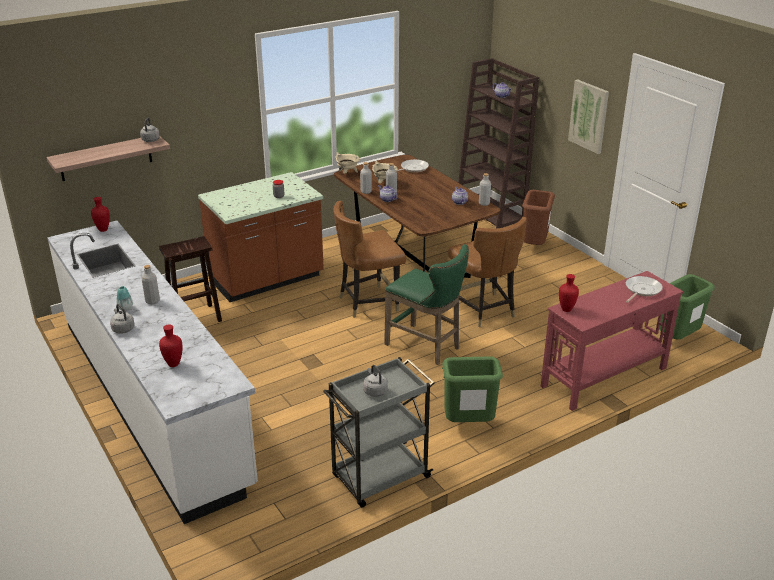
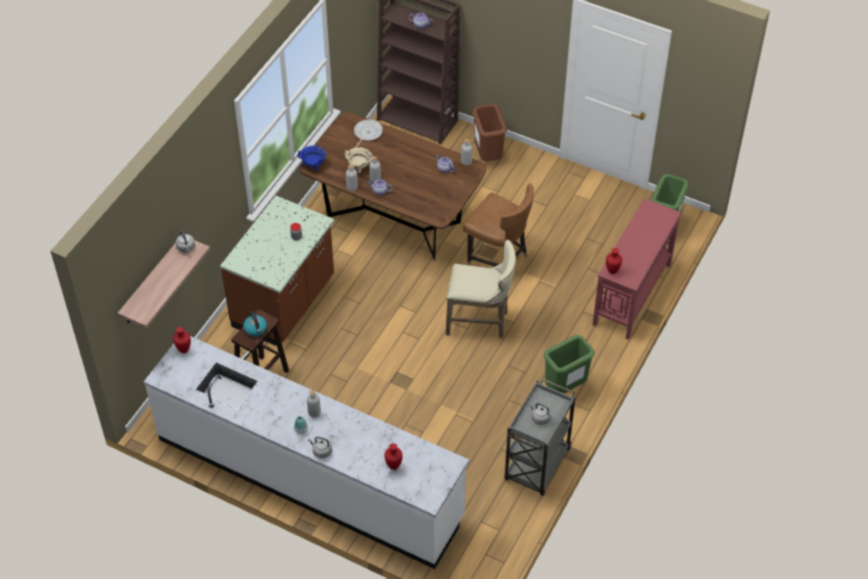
camera: 30 degrees left, 20 degrees up
(186, 246) = (256, 329): none -> kettle
(347, 174) = (313, 166): beige cooking pot -> blue cooking pot
(368, 302) = (396, 292): brown chair -> none
(426, 347) = (480, 322): green stool -> beige stool
(589, 116) = (527, 41): picture -> none
(641, 290) = (652, 224): frying pan -> none

